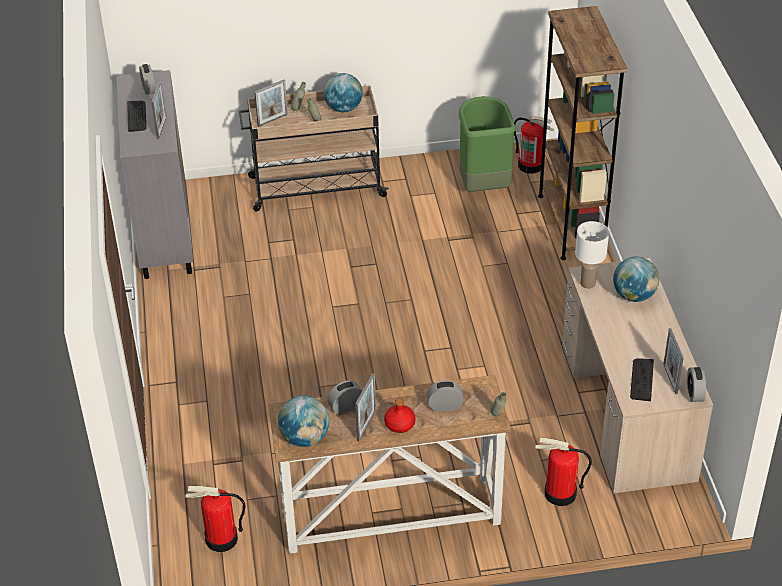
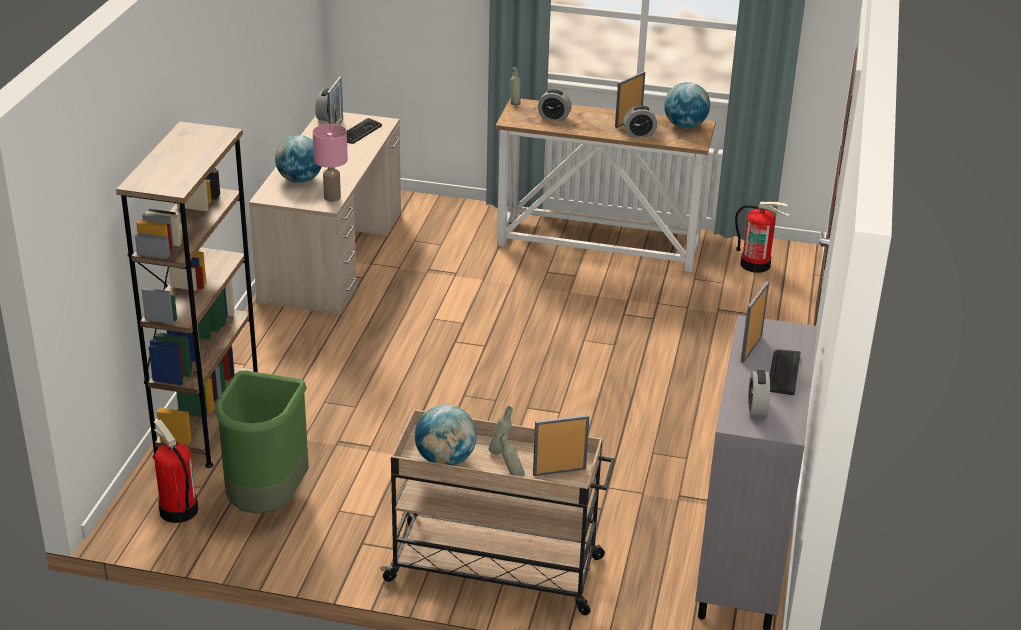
camera: 160 degrees left, 10 degrees down
(400, 424) = (599, 116): red bottle -> none
(560, 494) = (445, 222): fire extinguisher -> none
(587, 283) = (332, 198): white table lamp -> pink table lamp

